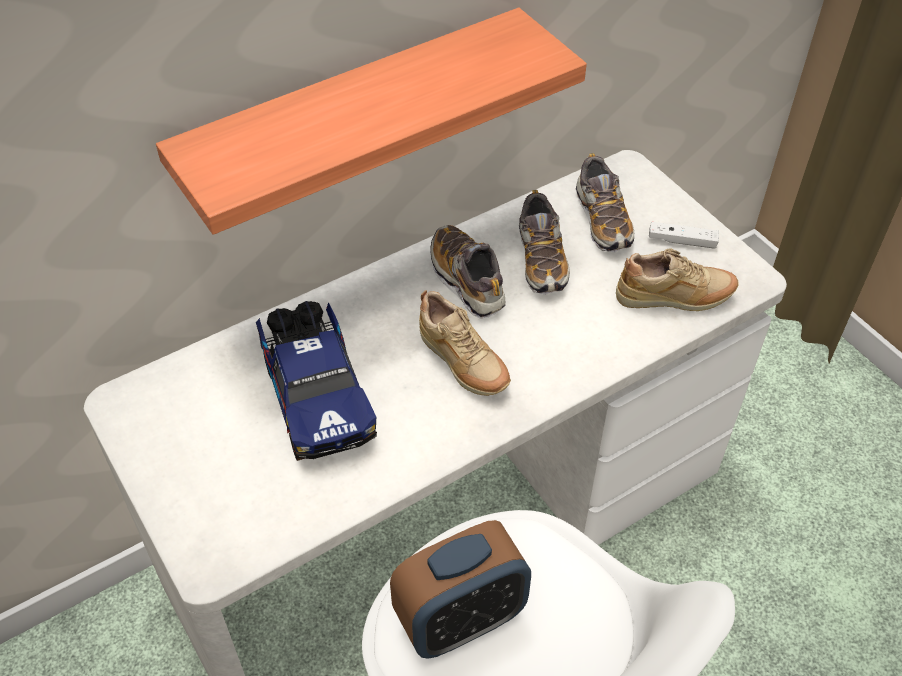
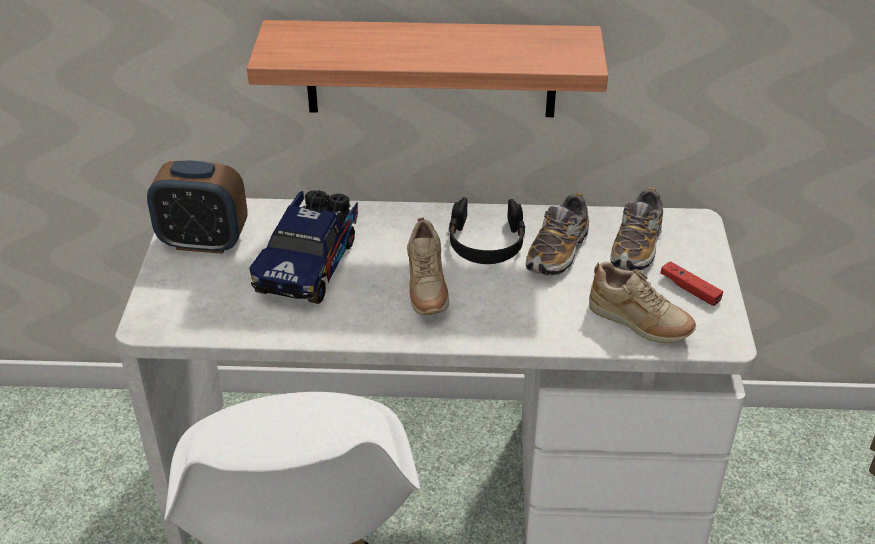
camera: 35 degrees right, 10 degrees down
(460, 619) = (266, 440): alarm clock -> alarm clock (204, 242)
(467, 281) = (486, 242): shoe -> black headphones
(682, 241) = (690, 289): white game controller -> red game controller

